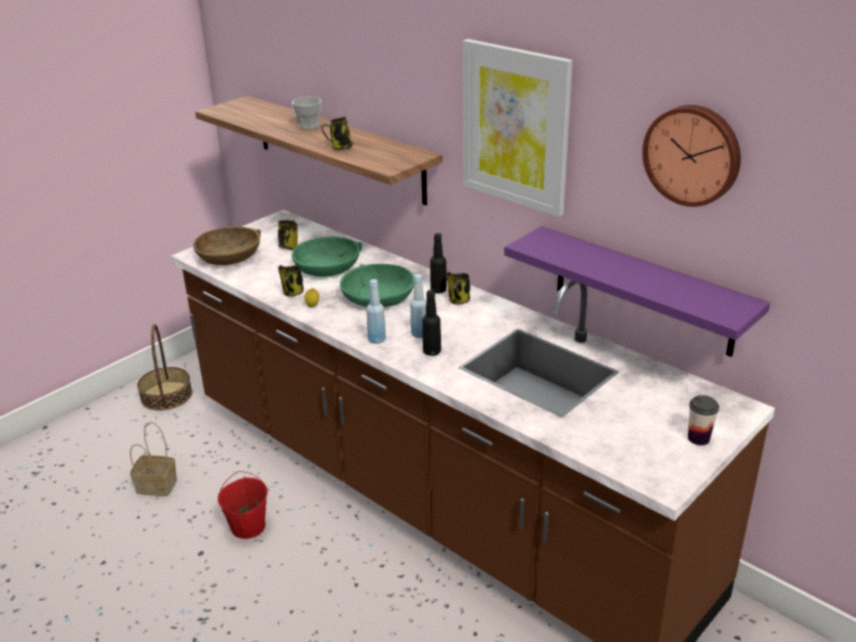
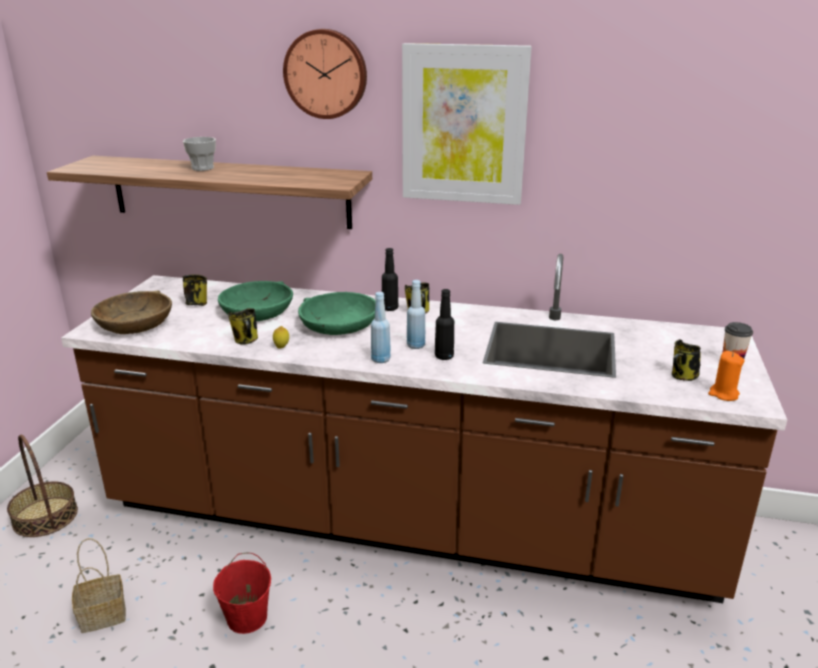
camera: 30 degrees left, 5 degrees down
(340, 148) = (264, 178): mug -> mug (682, 377)
(643, 291) = (609, 257): purple shelf -> none
(645, 466) = (723, 394): none -> orange candle
(693, 154) = (663, 115): wall clock -> wall clock (326, 74)

